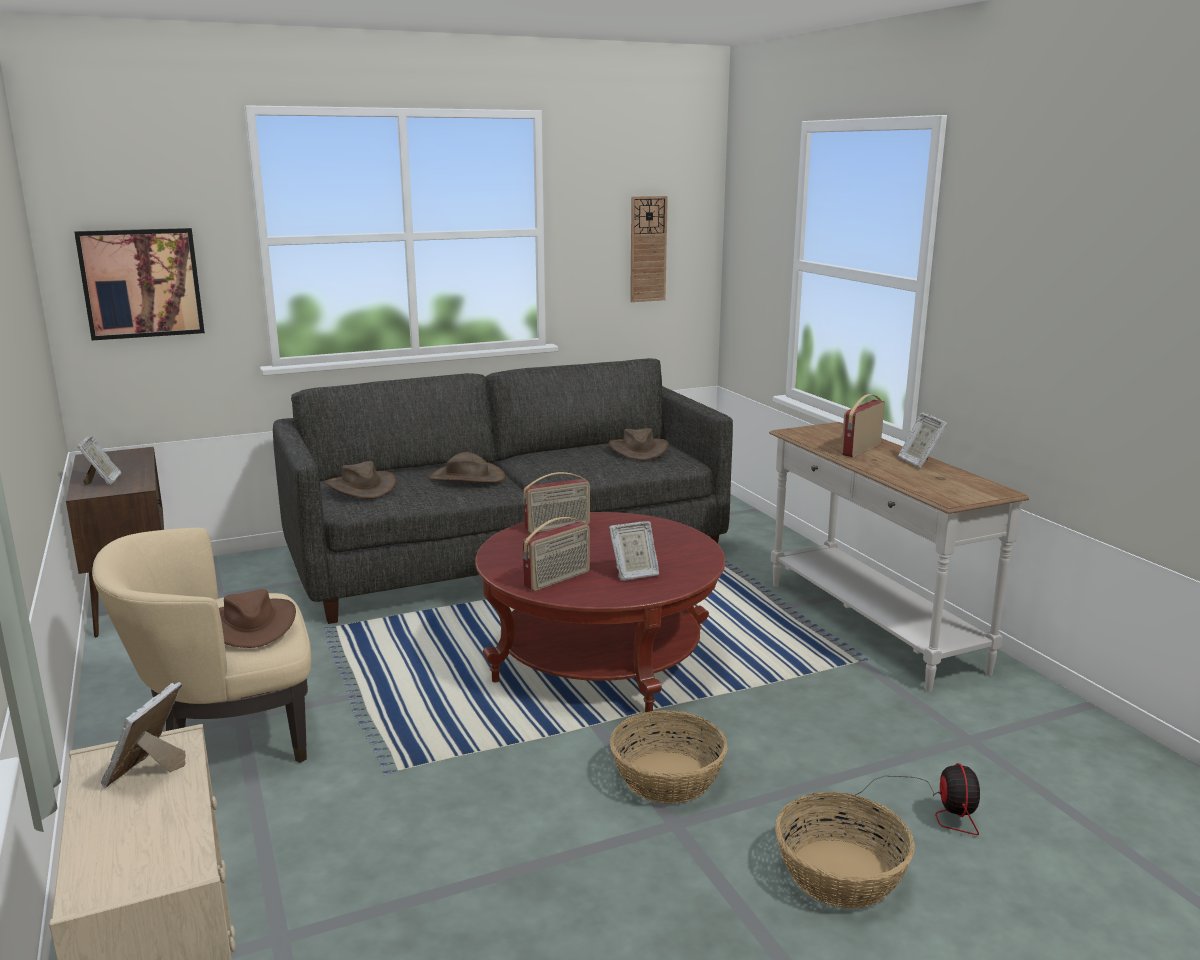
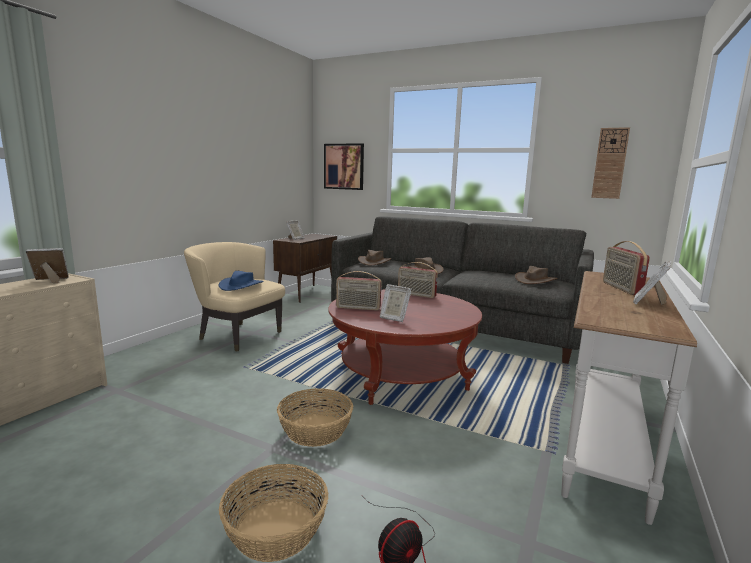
camera: 50 degrees right, 5 degrees down
(249, 625) = (241, 285): brown hat -> blue hat
(860, 449) = (620, 288): radio -> radio turned 90 degrees counterclockwise

